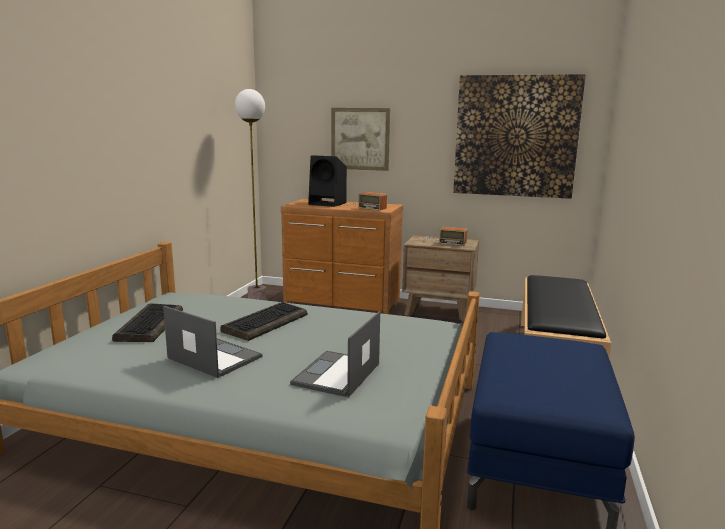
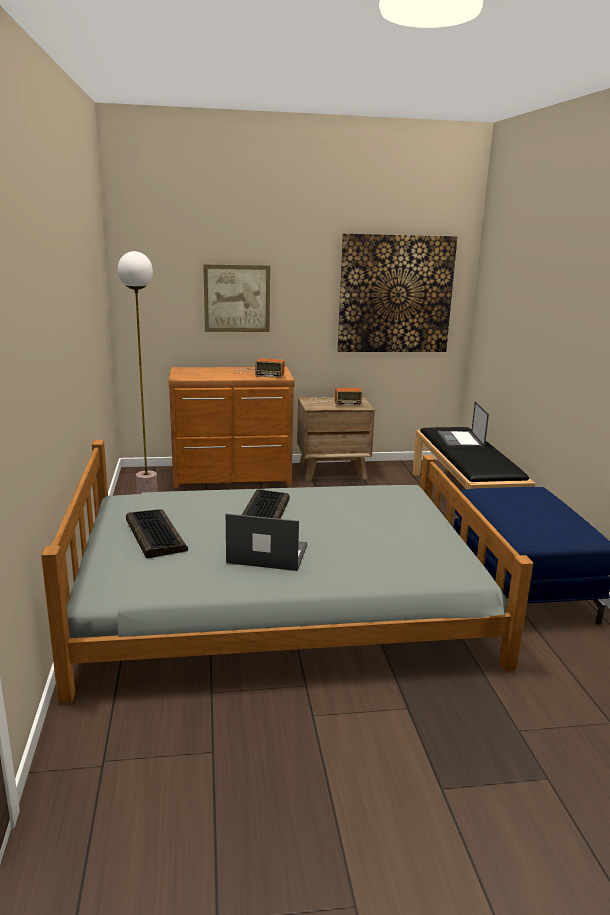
camera: 25 degrees left, 5 degrees up
(328, 204) = (214, 372): black speaker -> none
(336, 374) = (386, 548): laptop -> laptop (461, 440)

